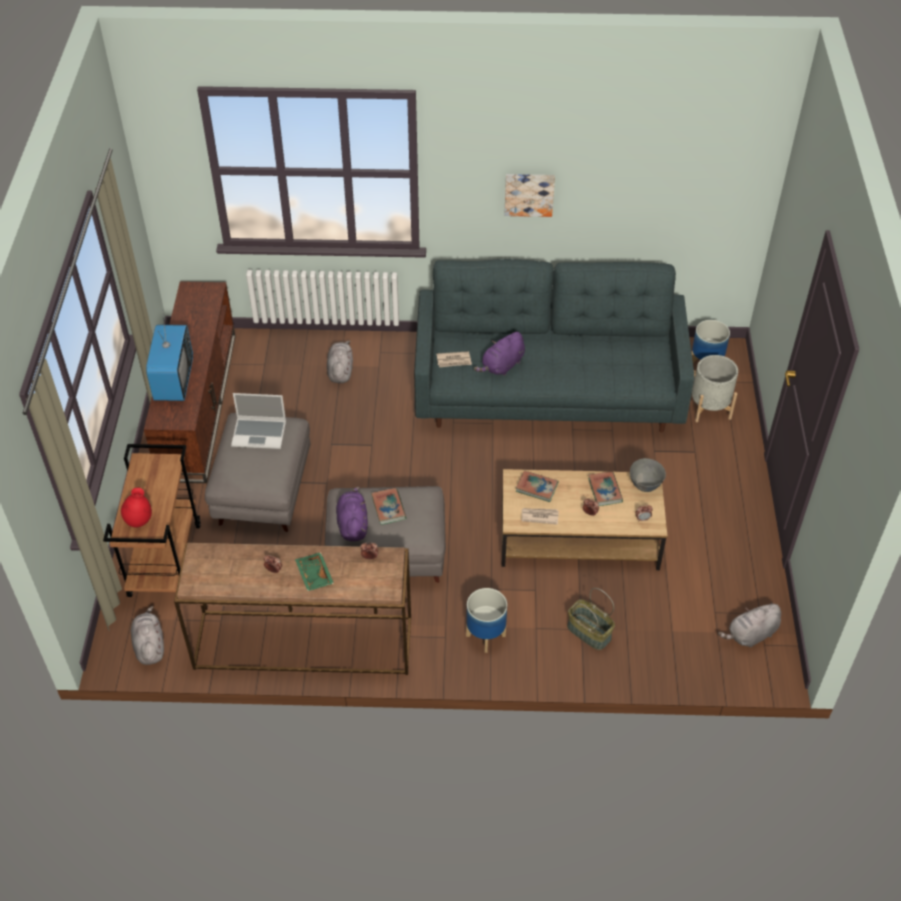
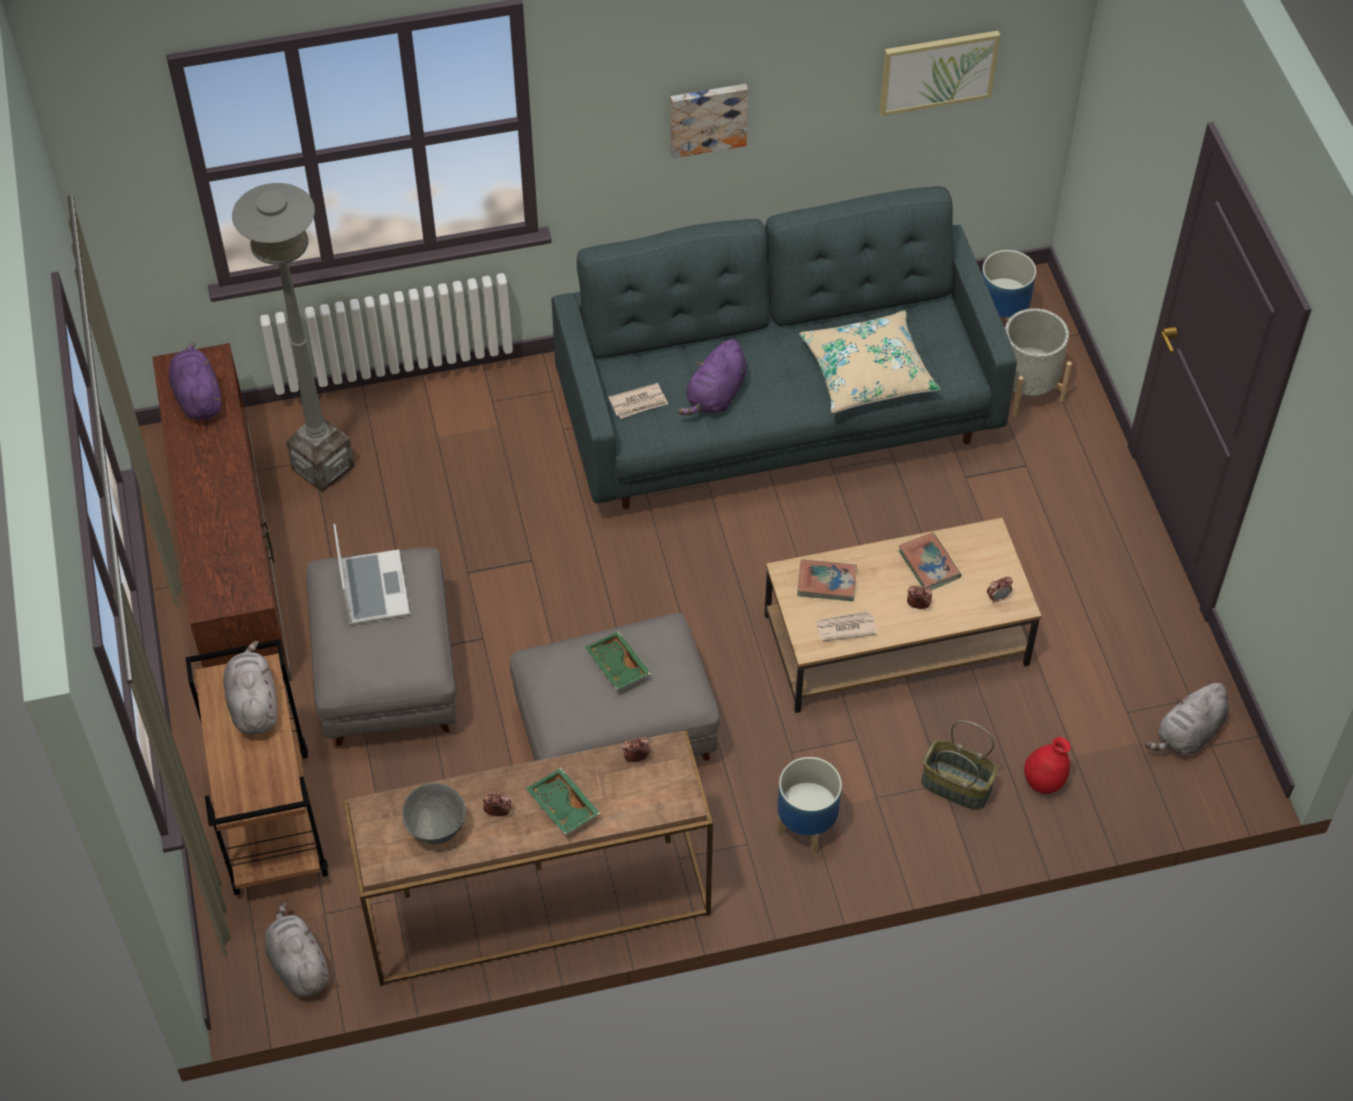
camera: 15 degrees left, 5 degrees up
(139, 521) = (249, 779): red vase -> red vase (1044, 782)
(173, 380) = (208, 531): television -> none
(260, 434) = (372, 588): laptop -> laptop turned 90 degrees counterclockwise
(268, 369) = (322, 467): none -> grey floor lamp
(340, 370) = (440, 446): grey plush toy -> grey plush toy (253, 704)
(352, 524) = (570, 704): purple plush toy -> purple plush toy (197, 397)
(388, 508) = (616, 666): book -> green tray
(600, 370) = (867, 372): none -> beige pillow
(645, 486) = (986, 544): grey bowl -> grey bowl (437, 829)
(679, 190) = (937, 71): none -> picture

